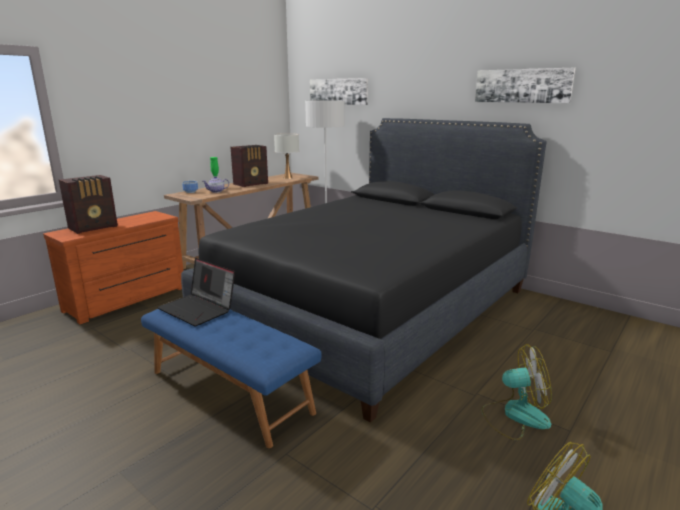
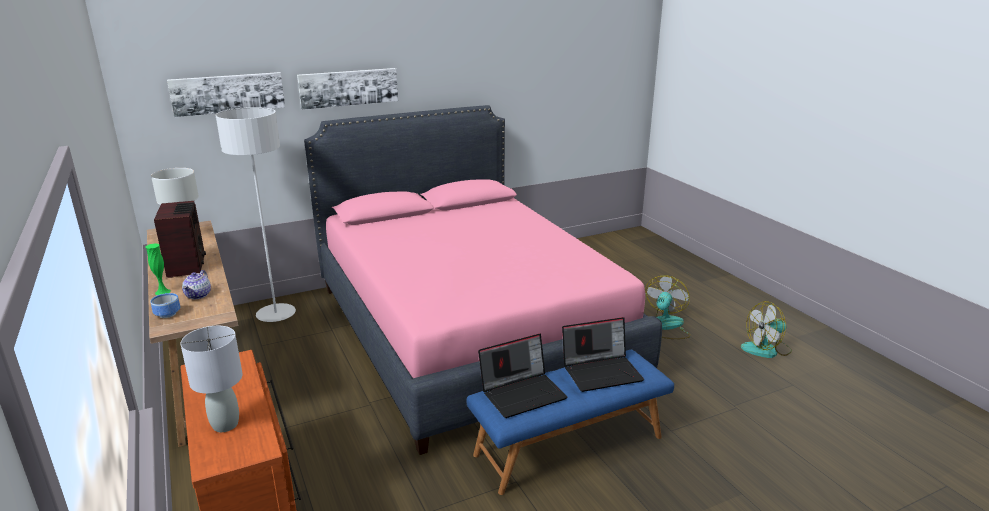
camera: 65 degrees left, 5 degrees up
(94, 227) = (225, 424): radio -> grey table lamp
(252, 335) = (602, 371): none -> laptop
(372, 309) = (468, 330): black bed -> pink bed
(522, 86) = (471, 70): picture -> picture (348, 88)

